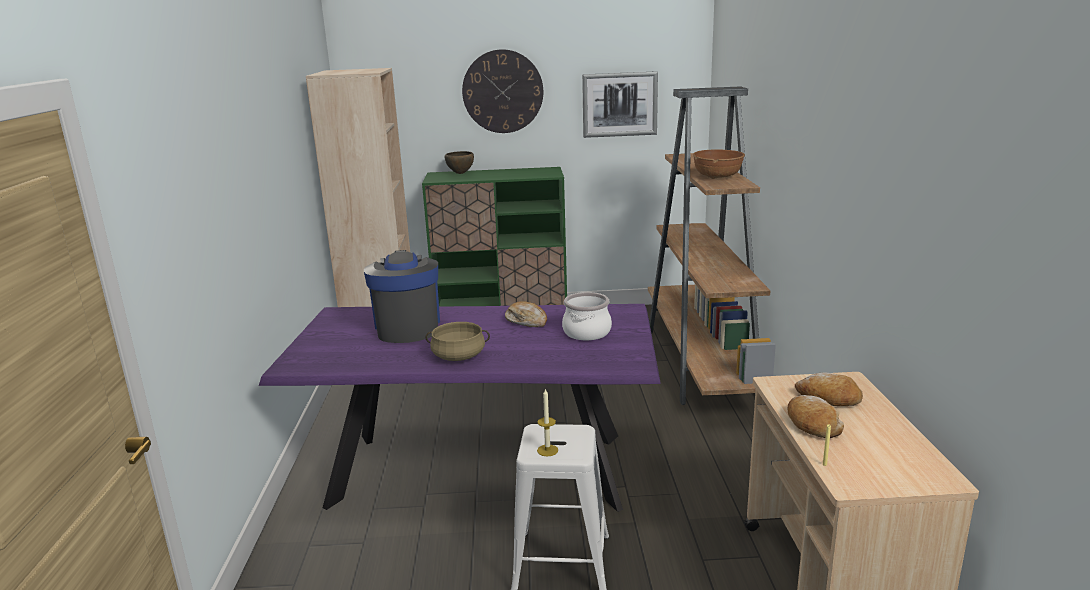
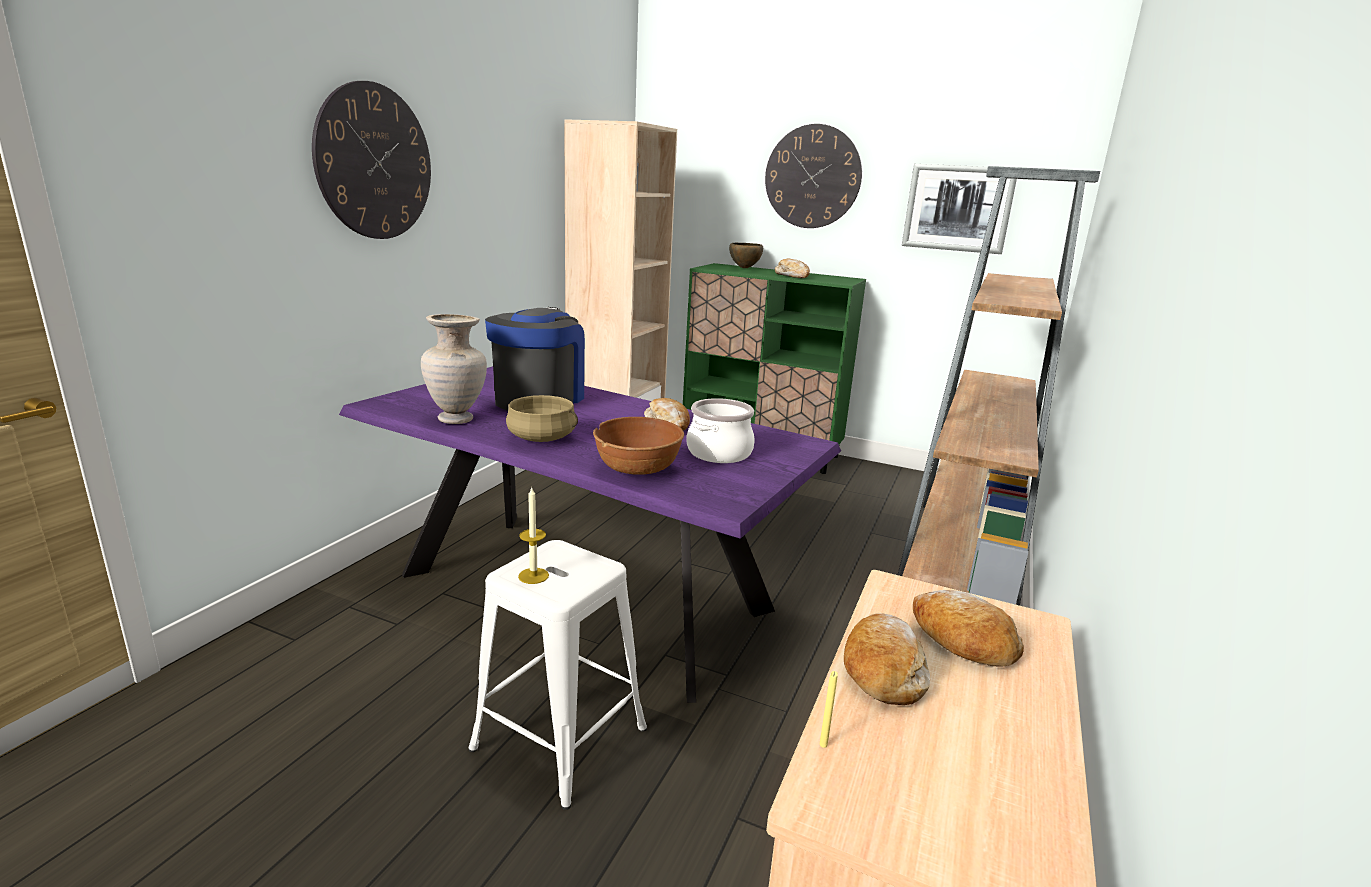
camera: 25 degrees right, 0 degrees up
(231, 159) = (374, 162): none -> wall clock
(375, 361) = (457, 419): none -> beige vase
(508, 175) = (792, 276): none -> bread
(717, 177) = (1016, 295): brown bowl -> brown bowl (637, 469)

